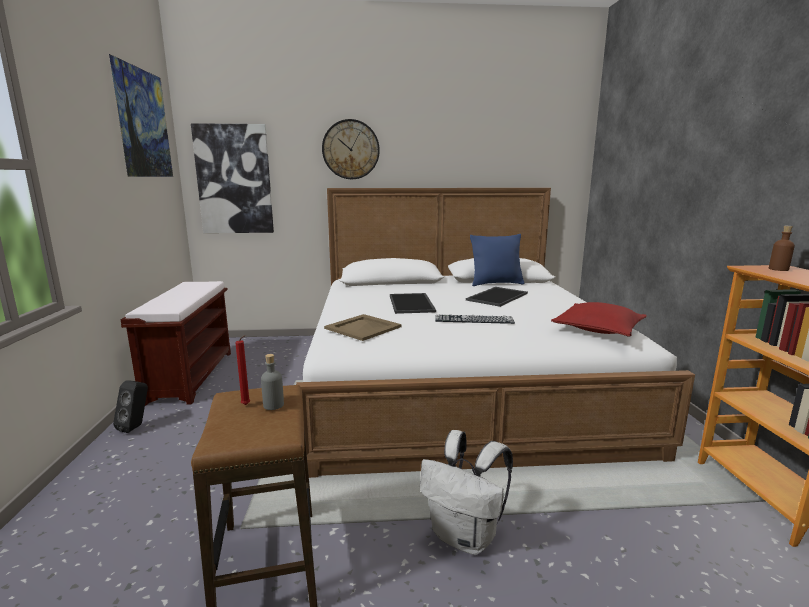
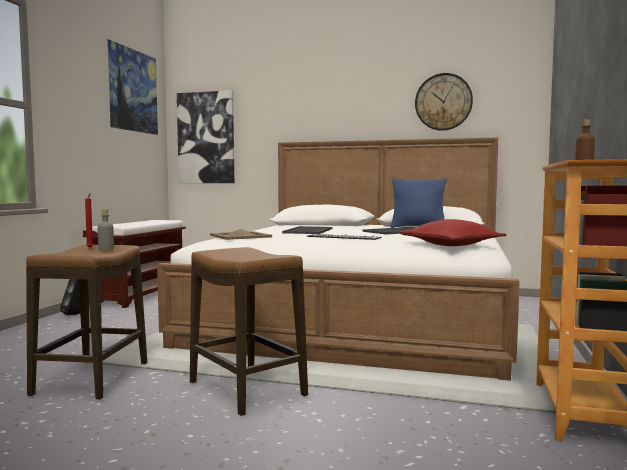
camera: 20 degrees right, 10 degrees down
(351, 149) = (302, 108): wall clock -> wall clock (443, 102)
(465, 537) = (247, 389): white backpack -> stool

